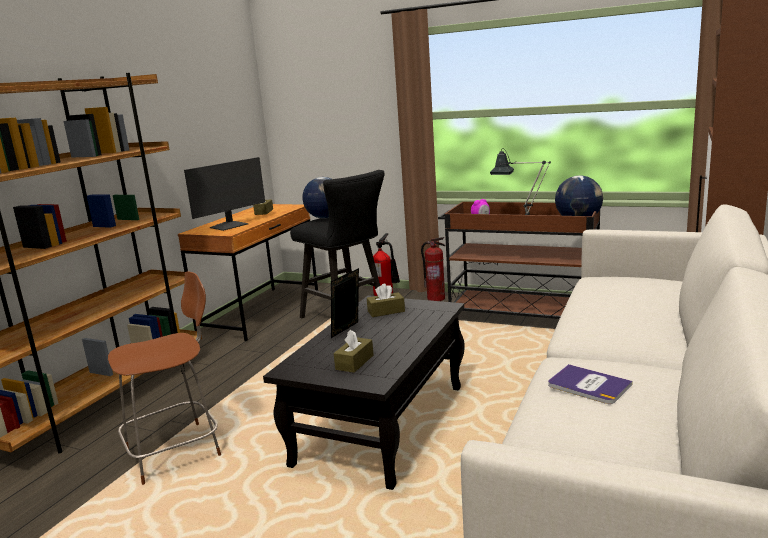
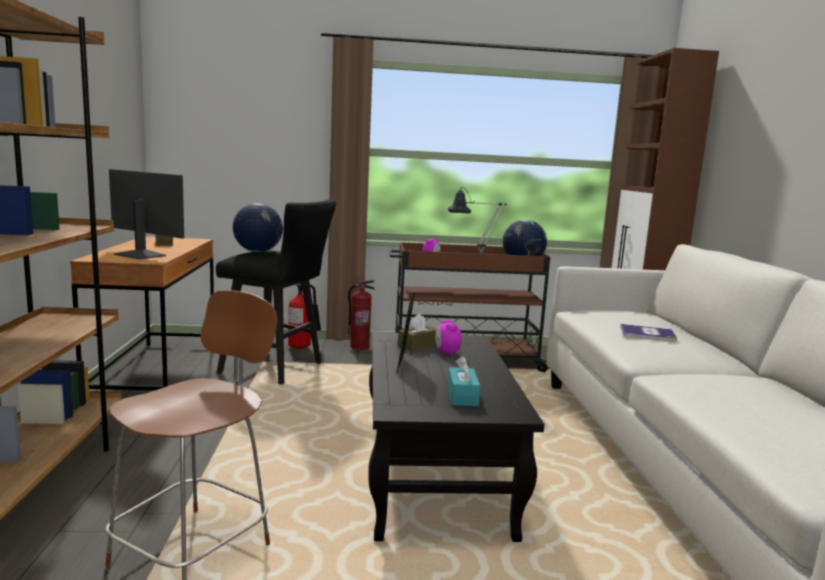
camera: 30 degrees left, 5 degrees down
(230, 226) = (141, 255): monitor -> monitor turned 75 degrees counterclockwise
(354, 362) = (462, 396): brown tissue box -> turquoise tissue box
(401, 319) = (446, 352): none -> alarm clock
(588, 385) = (732, 392): book -> book (647, 334)

